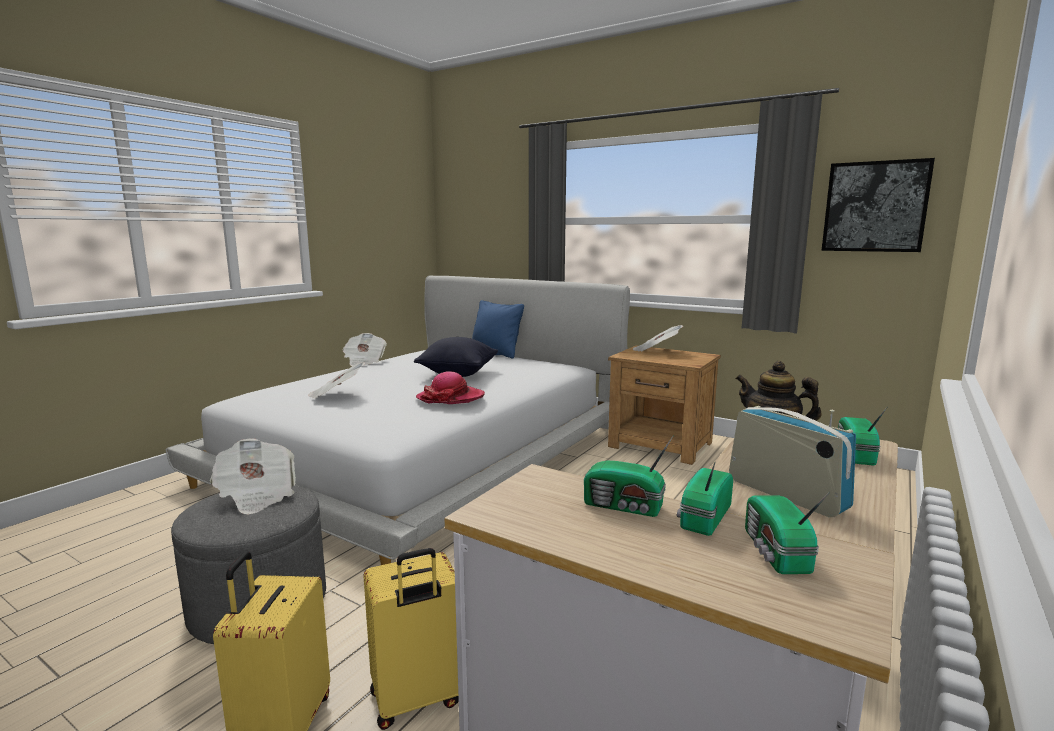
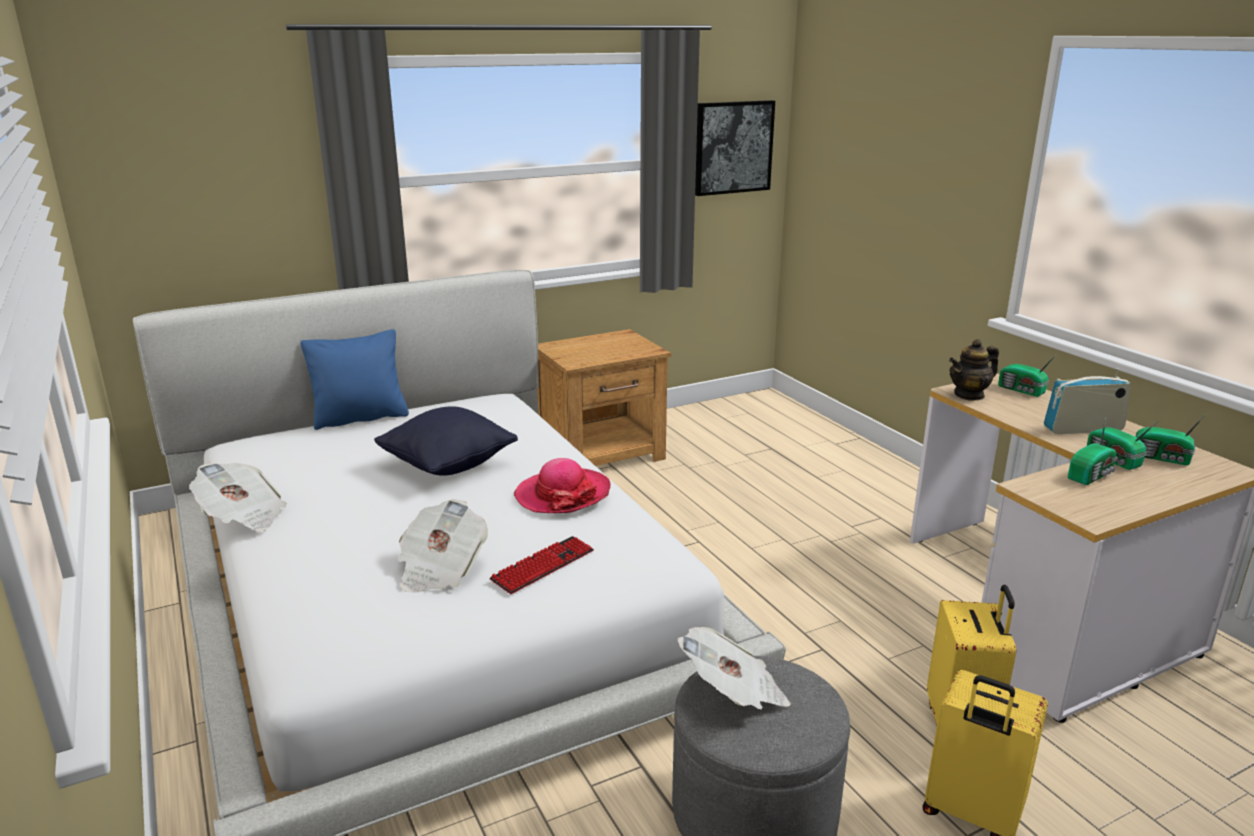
camera: 60 degrees left, 10 degrees up
(355, 411) = (543, 566): none -> keyboard
(656, 351) = (576, 345): newspaper -> none

